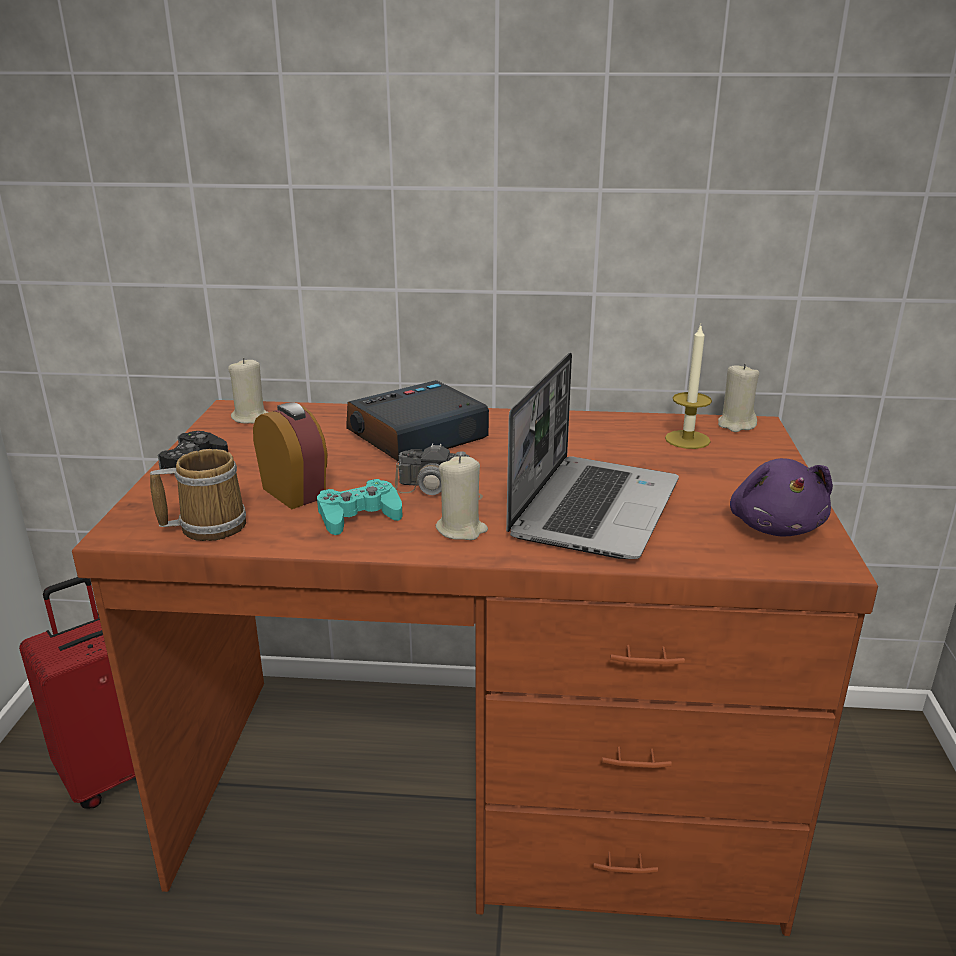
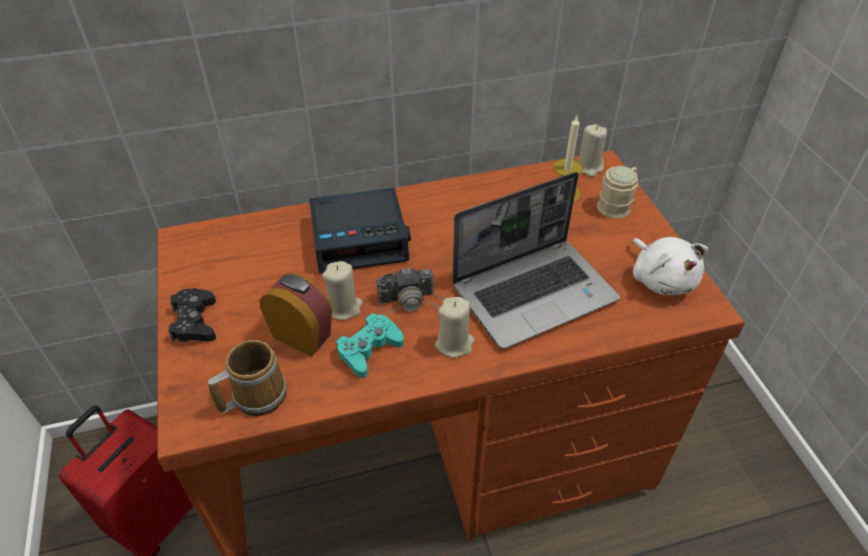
camera: 20 degrees left, 20 degrees up
(251, 418) = (206, 247): beige candle -> beige candle (344, 308)
(416, 436) = (360, 238): alarm clock -> alarm clock turned 135 degrees counterclockwise
(593, 508) = (535, 292): laptop -> laptop turned 60 degrees clockwise
(755, 457) = (617, 204): none -> beige mug
(775, 526) = (661, 279): purple plush toy -> white plush toy

